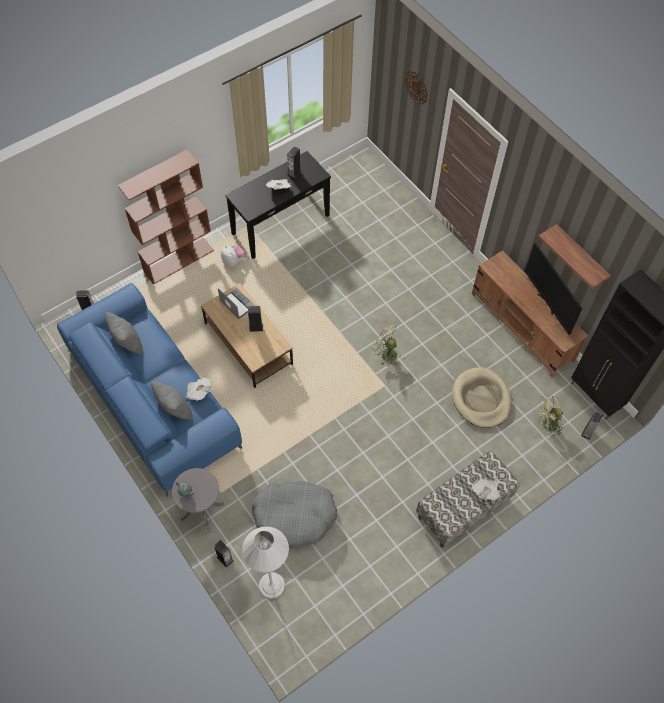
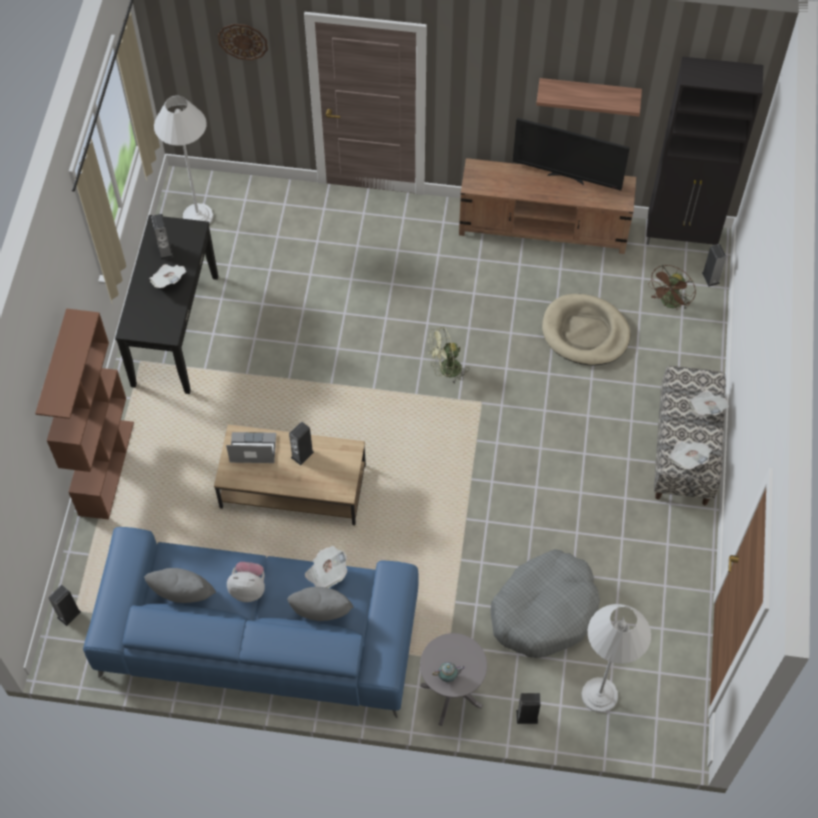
camera: 45 degrees left, 0 degrees up
(233, 262) = (171, 415): plush toy -> plush toy (248, 588)
(352, 180) = (198, 216): none -> white floor lamp
(443, 507) = (687, 458): none -> newspaper
(547, 425) = (669, 303): green fan -> brown fan

